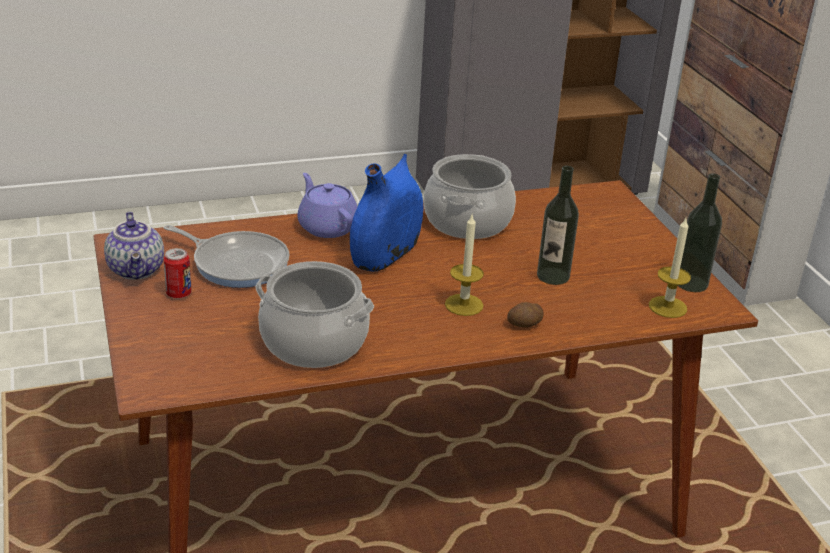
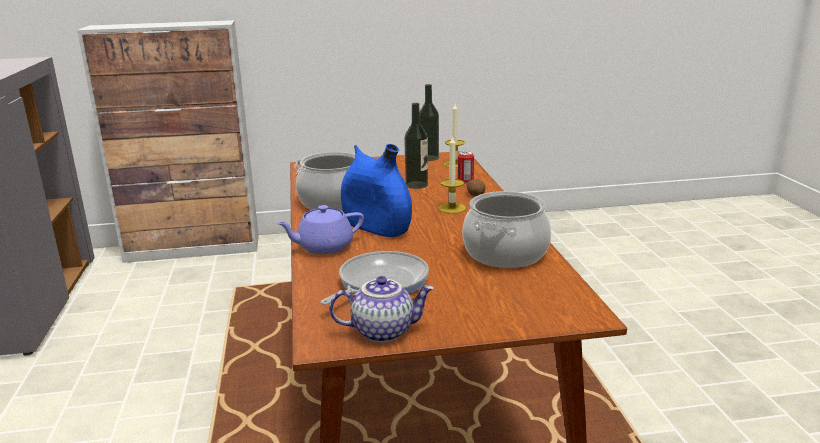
camera: 80 degrees left, 10 degrees down
(179, 294) = (431, 308): can -> can (465, 181)

